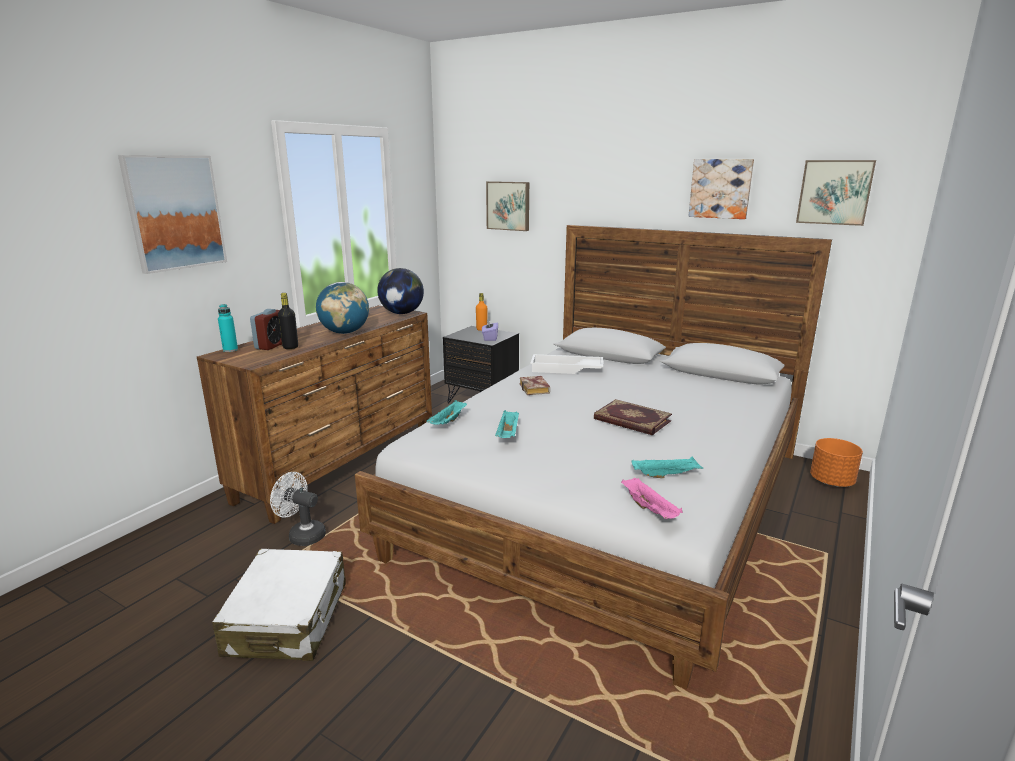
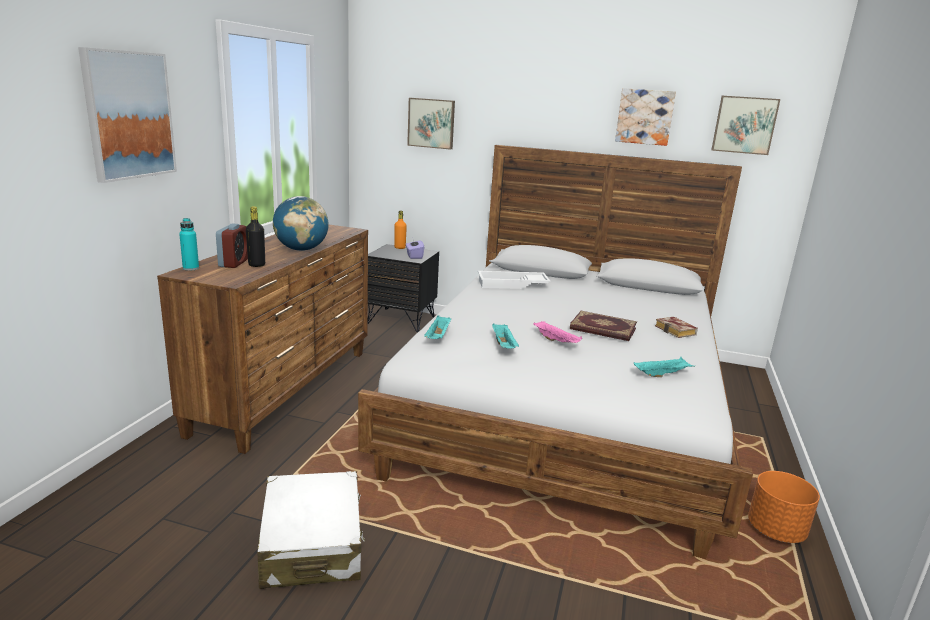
camera: 15 degrees left, 0 degrees up
(302, 535) = (282, 462): white fan -> none
(402, 313) = (343, 230): globe -> none
(536, 389) = (498, 304): book -> book (677, 331)
(650, 509) = (669, 404): pink tray -> pink tray (557, 341)
(831, 481) = (740, 379): orange planter -> orange planter (775, 530)

